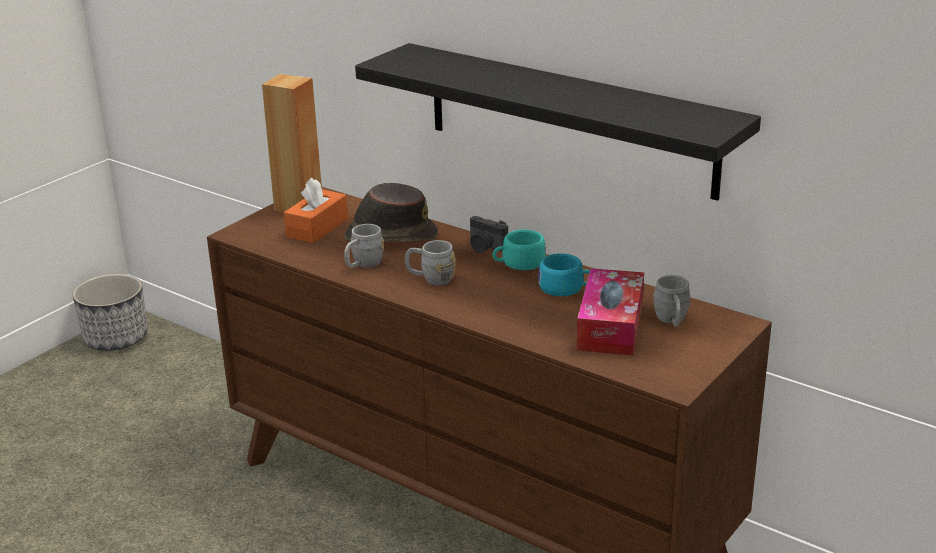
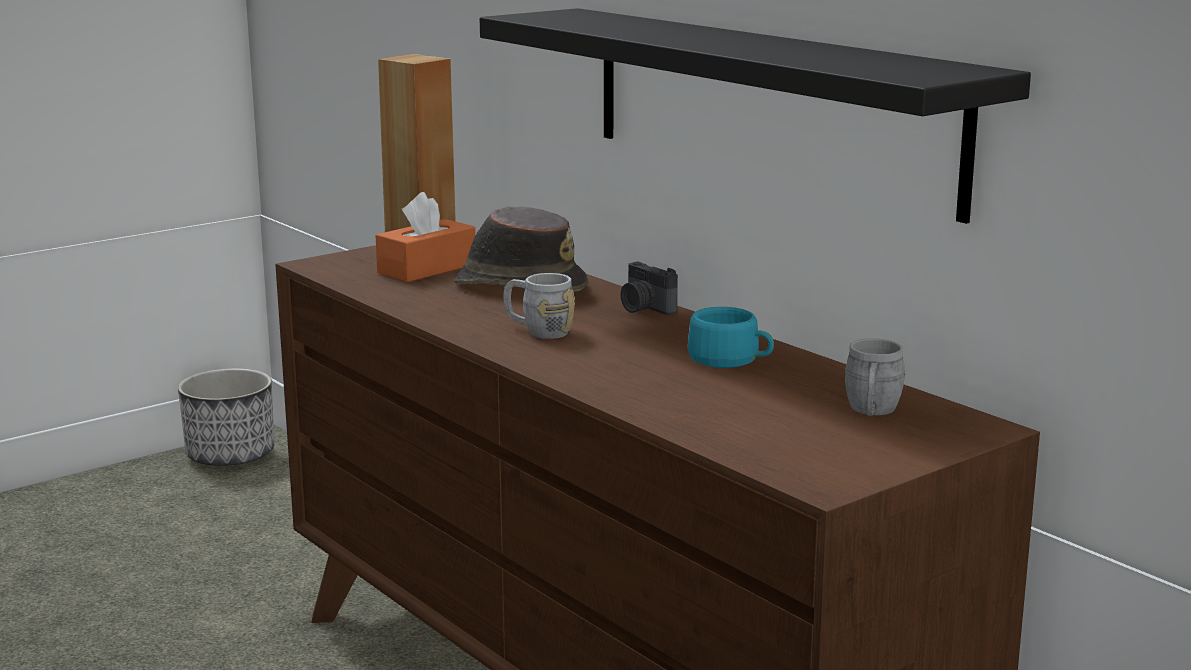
camera: 15 degrees right, 10 degrees down
(363, 265) = (456, 308): grey mug -> none
(518, 263) = (680, 328): turquoise cup -> none
(610, 326) = (768, 406): tissue box -> none

